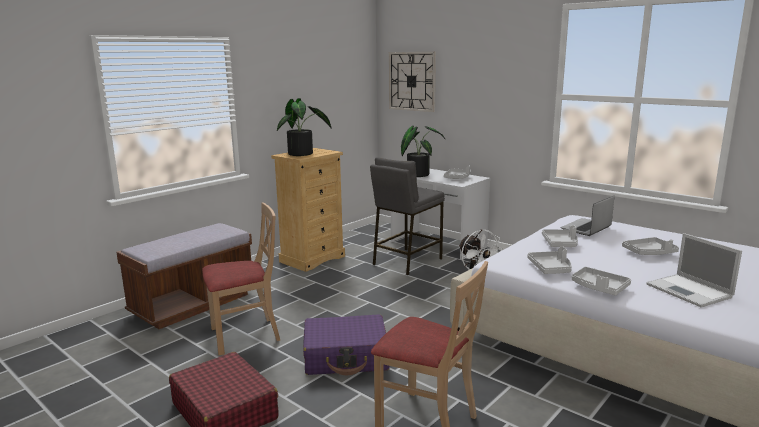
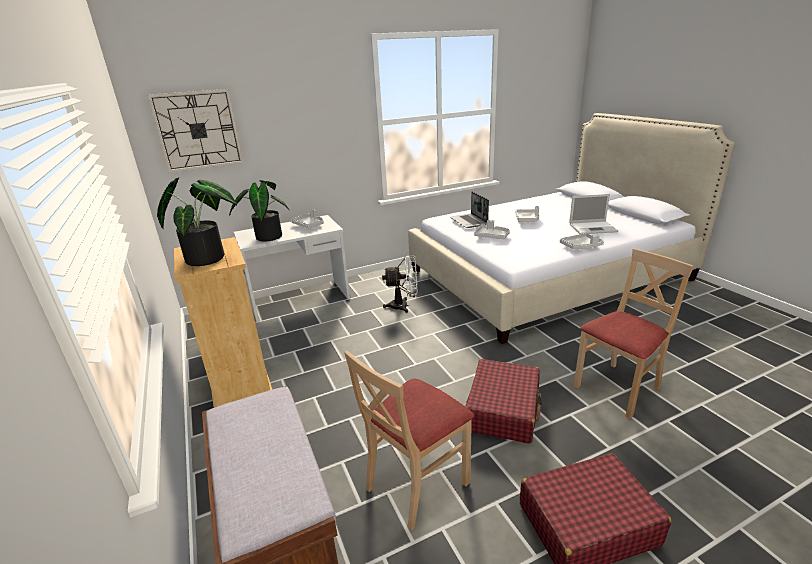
camera: 65 degrees left, 10 degrees up
(245, 335) = (416, 483): beige chair -> beige chair turned 135 degrees counterclockwise
(346, 357) = (503, 409): purple suitcase -> red suitcase
(406, 261) = (322, 326): grey stool -> none
(551, 268) = (540, 250): grey tray -> none

